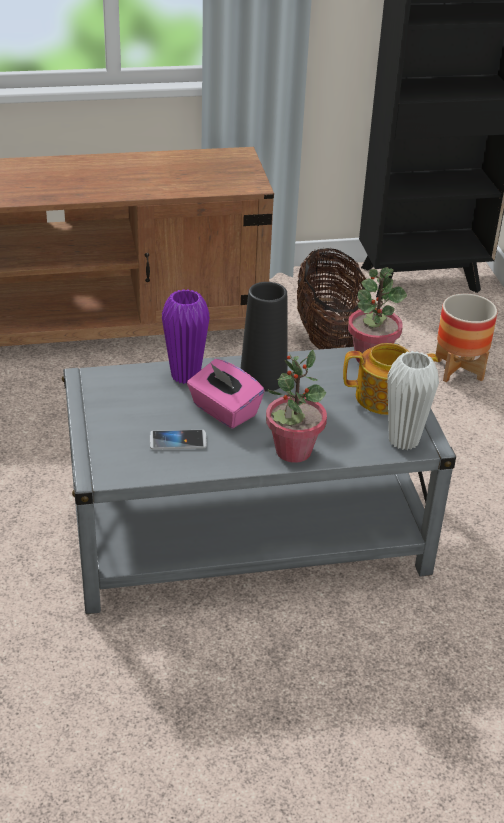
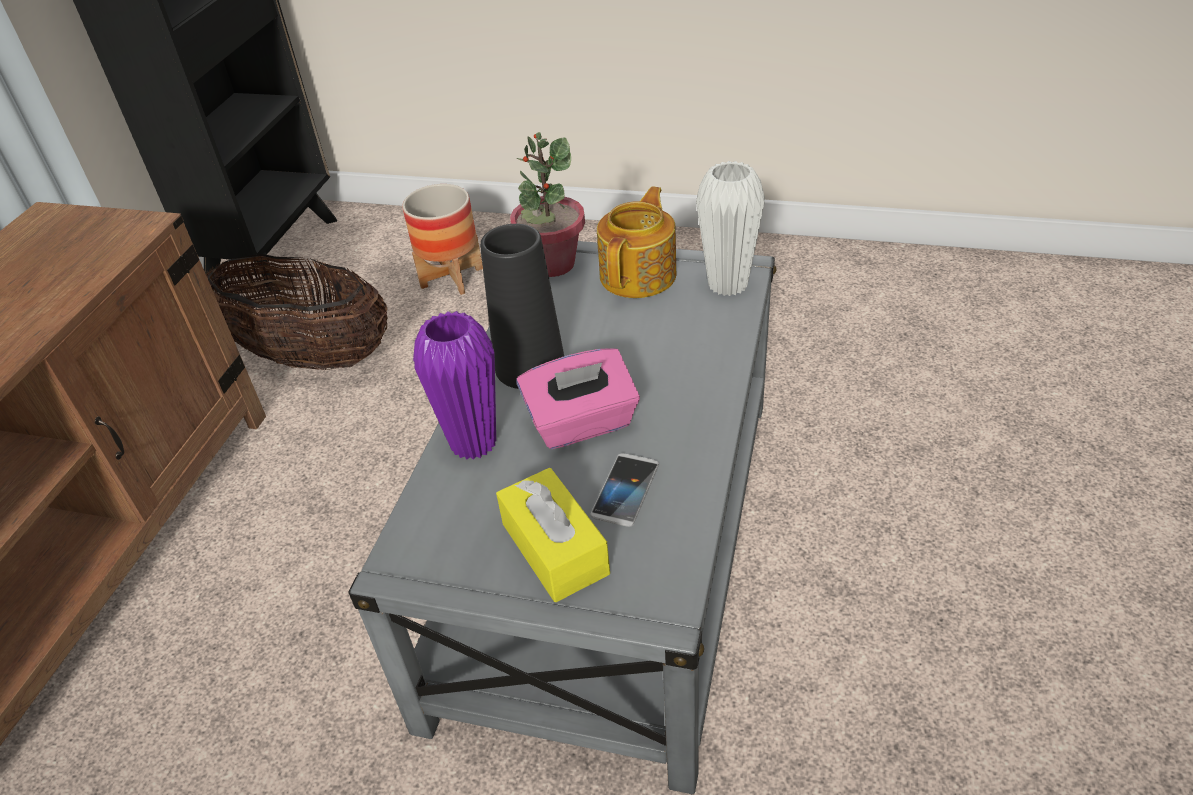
camera: 60 degrees left, 5 degrees up
(122, 426) = (555, 549): none -> yellow tissue box
(293, 451) = (704, 380): potted plant -> none

